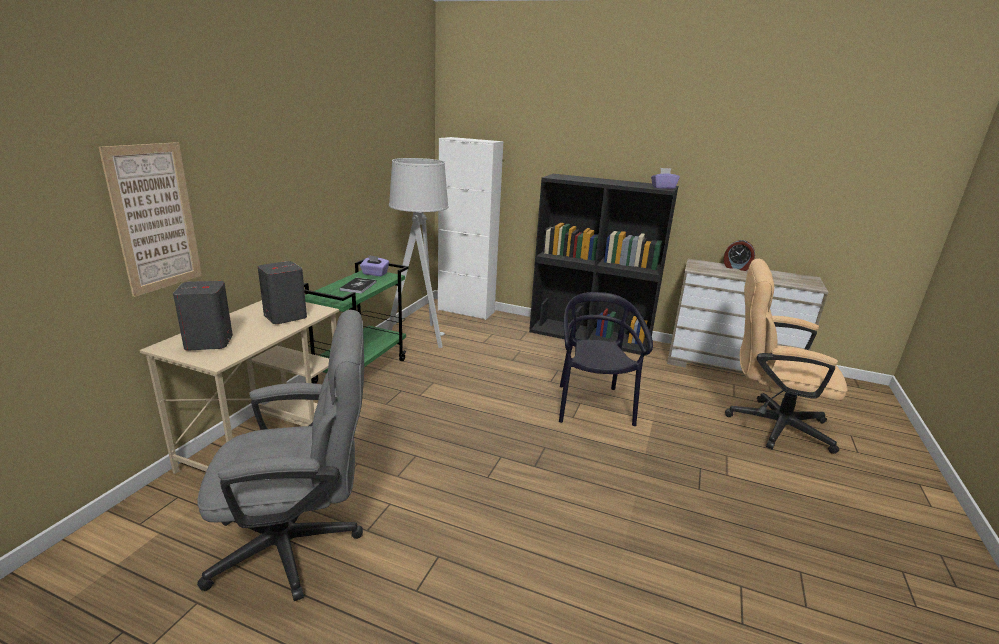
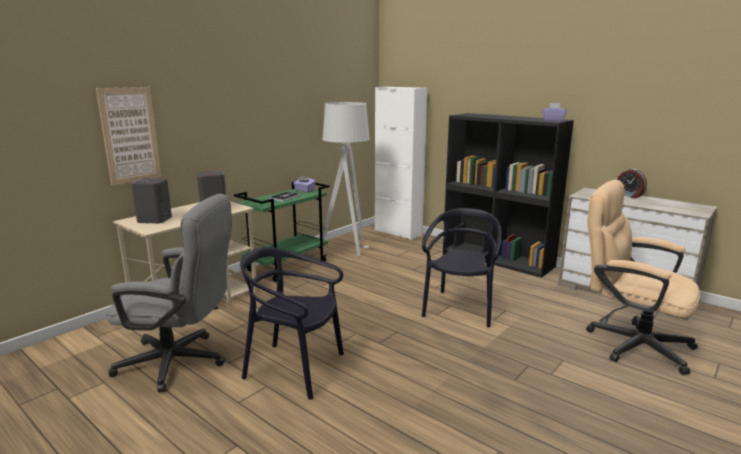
camera: 20 degrees right, 5 degrees down
(458, 522) = (294, 368): none -> black chair

